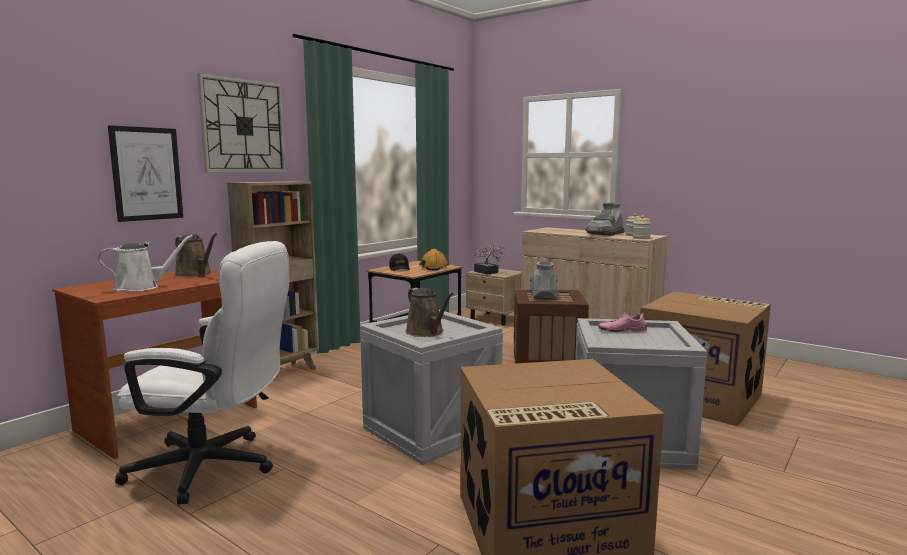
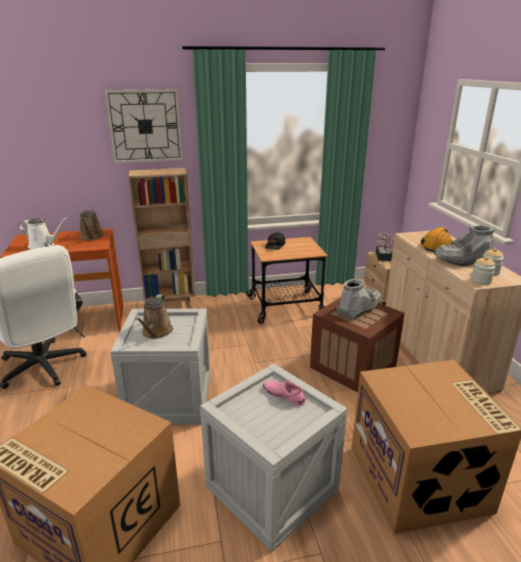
camera: 40 degrees right, 15 degrees up
(147, 174) = (72, 165): picture -> none
(433, 267) = (302, 250): orange hard hat -> orange hard hat (436, 246)

